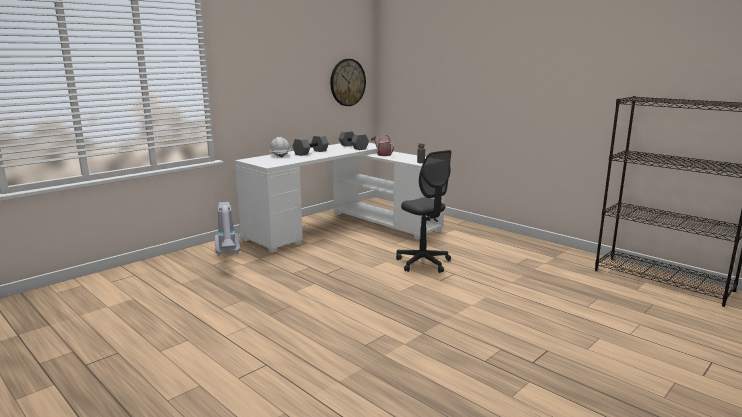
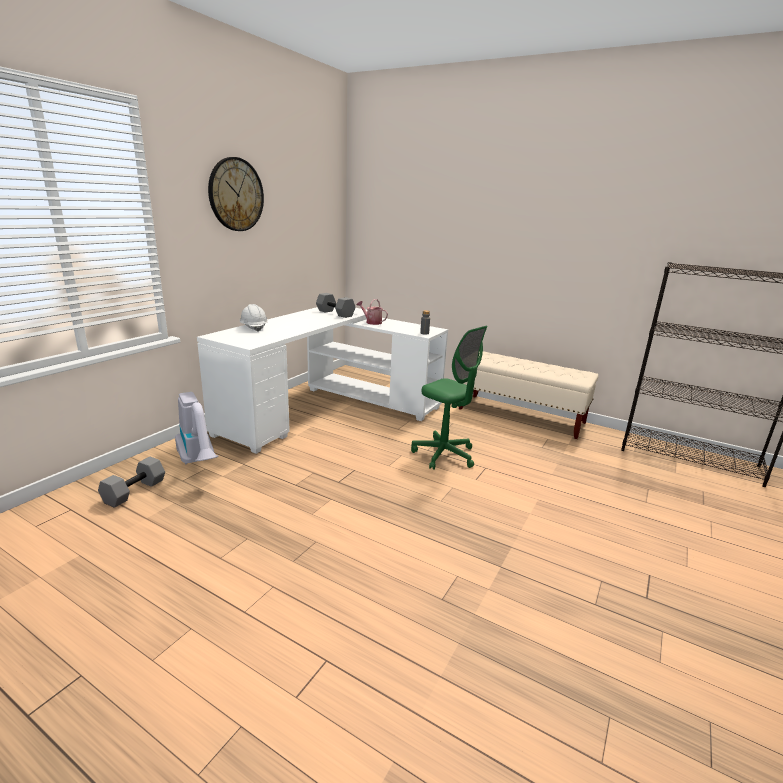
camera: 15 degrees left, 5 degrees up
(311, 152) = (290, 322): grey dumbbell -> grey dumbbell (134, 492)
(347, 82) = (318, 233): wall clock -> wall clock (236, 195)
(423, 263) = (444, 455): grey office chair -> green office chair
(514, 241) = (521, 416): none -> beige bench

